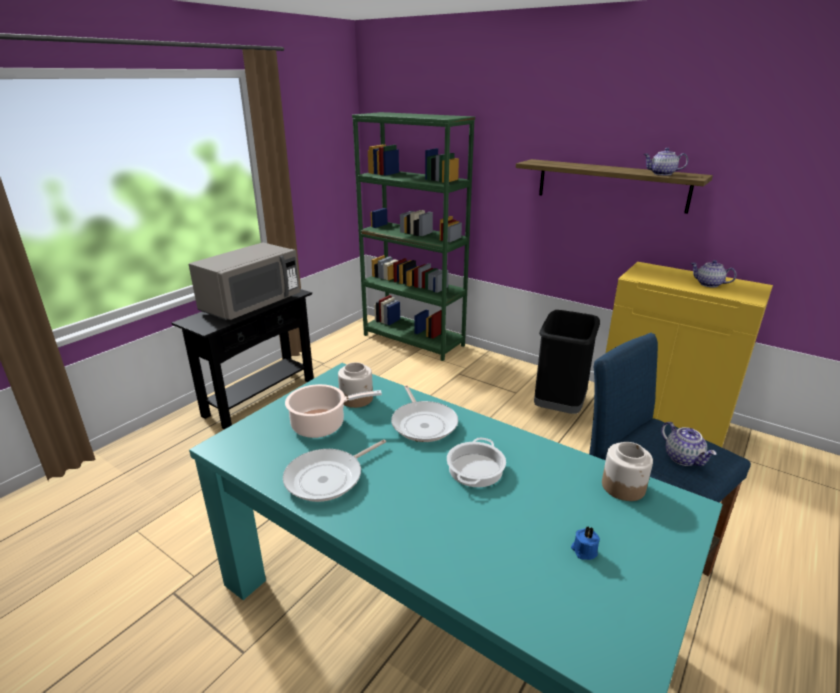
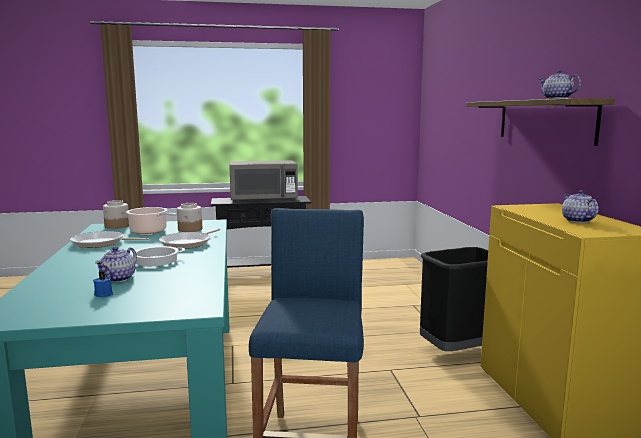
camera: 45 degrees right, 15 degrees down
(413, 340) = (418, 278): green bookcase -> none
(623, 486) = (196, 290): jar -> jar (117, 226)
(683, 458) = (298, 313): teapot -> teapot (118, 279)

